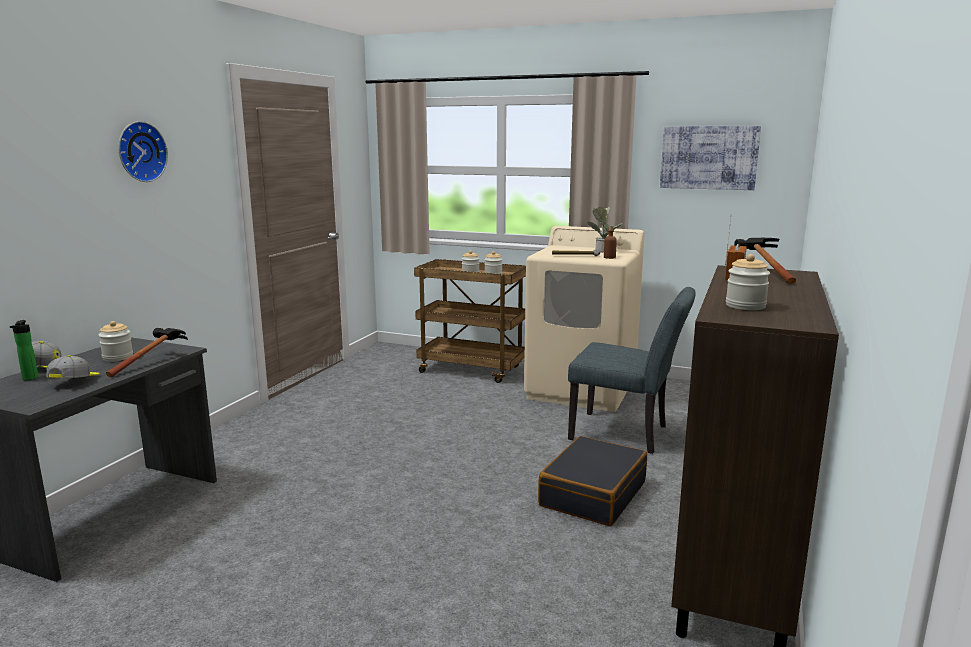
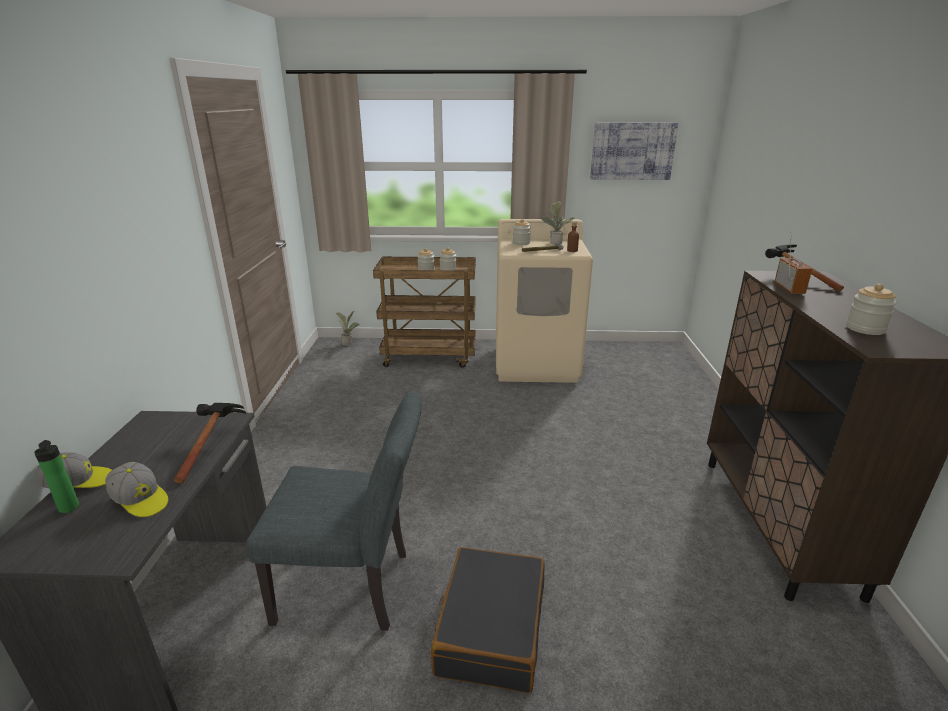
camera: 20 degrees left, 10 degrees up
(75, 381) = (140, 500): cap -> cap turned 135 degrees clockwise
(118, 357) = (158, 447): jar -> jar (521, 243)
(140, 151) = (108, 184): wall clock -> none
(403, 349) = (349, 343): none -> potted plant
(592, 494) = (624, 472): black suitcase -> black suitcase (490, 628)
(626, 434) = (604, 403): grey chair -> grey chair (354, 587)

